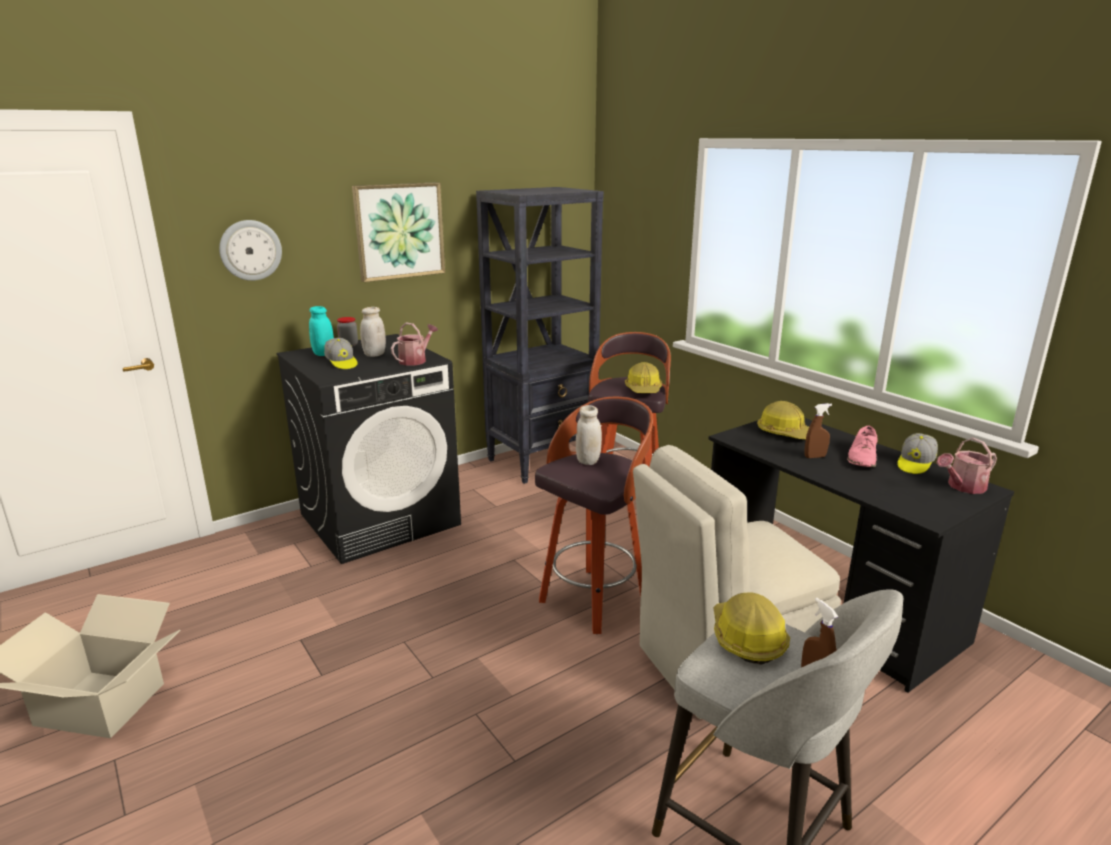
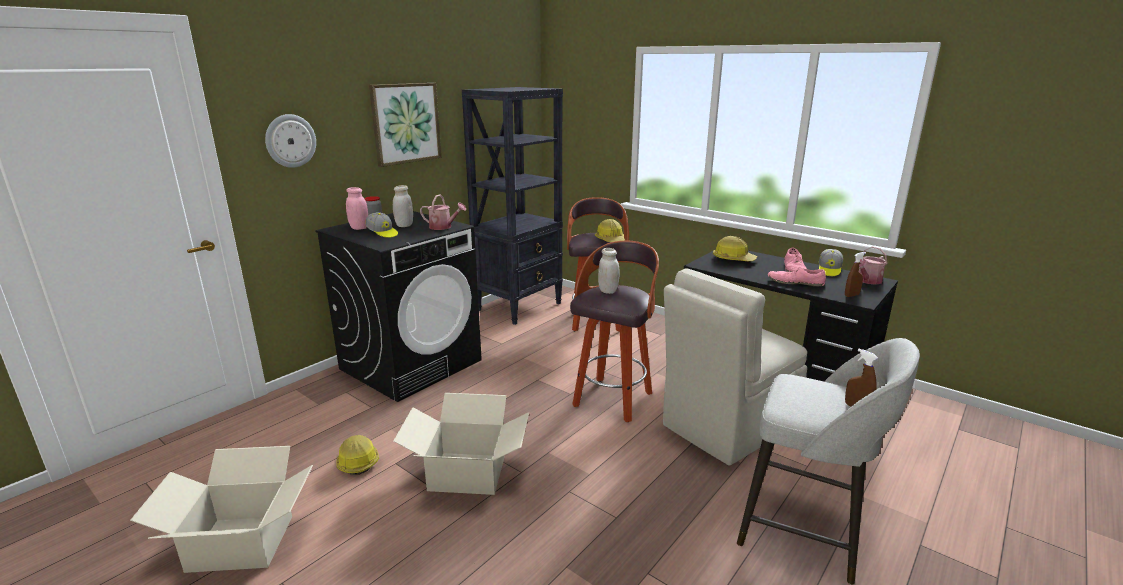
camera: 15 degrees left, 0 degrees up
(323, 354) = (359, 228): turquoise jar -> pink jar
(371, 666) = (467, 472): none -> cardboard box
(415, 360) = (443, 227): watering can -> watering can turned 90 degrees clockwise
(746, 638) = (797, 389): hard hat -> hard hat (357, 461)
(815, 457) = (764, 272): brown spray bottle -> brown spray bottle (851, 295)
(848, 477) = (795, 282): none -> pink shoe

